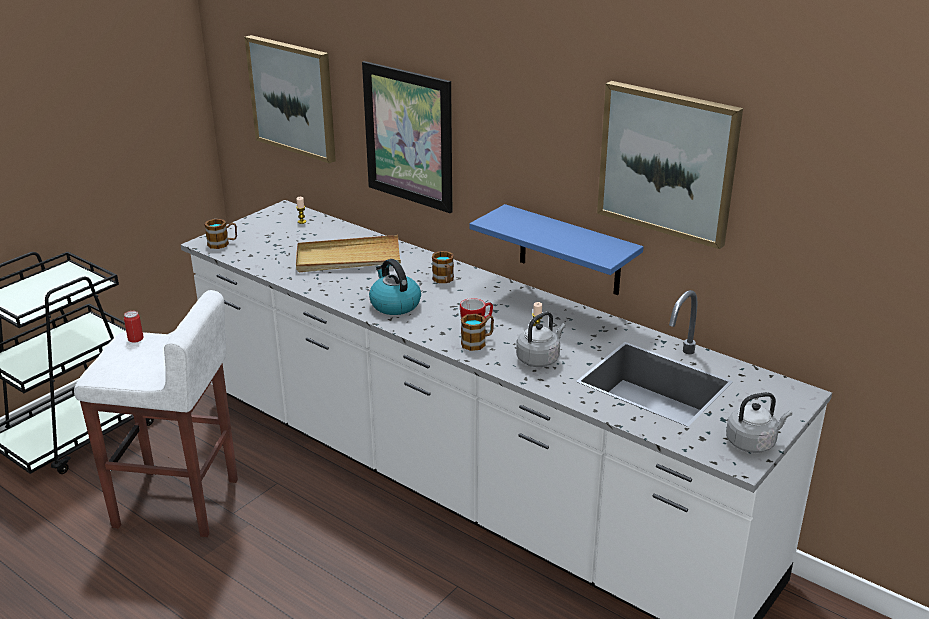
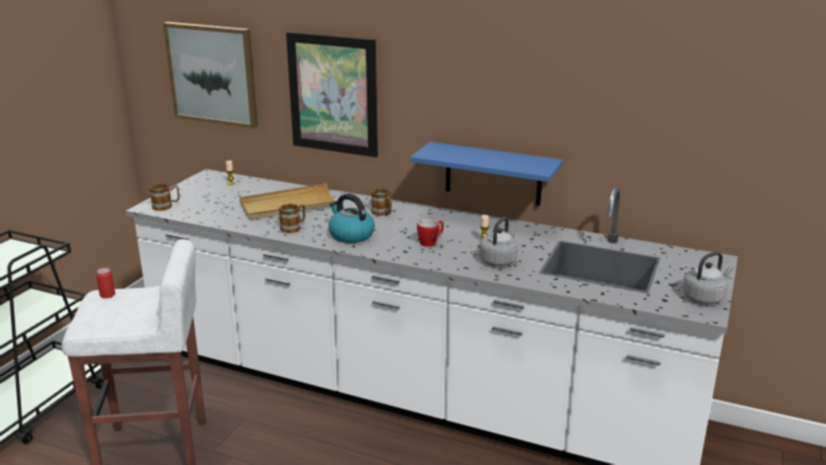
camera: 15 degrees left, 5 degrees down
(478, 342) = (440, 254): mug -> mug (294, 227)
(667, 162) = (584, 84): picture -> none

